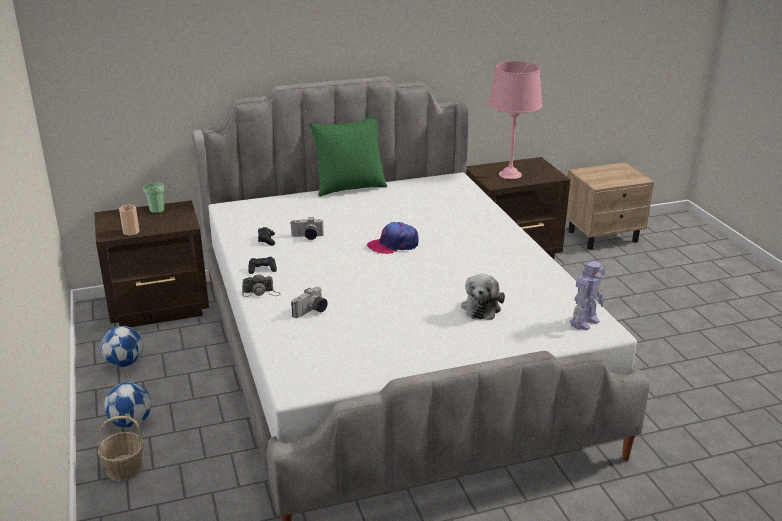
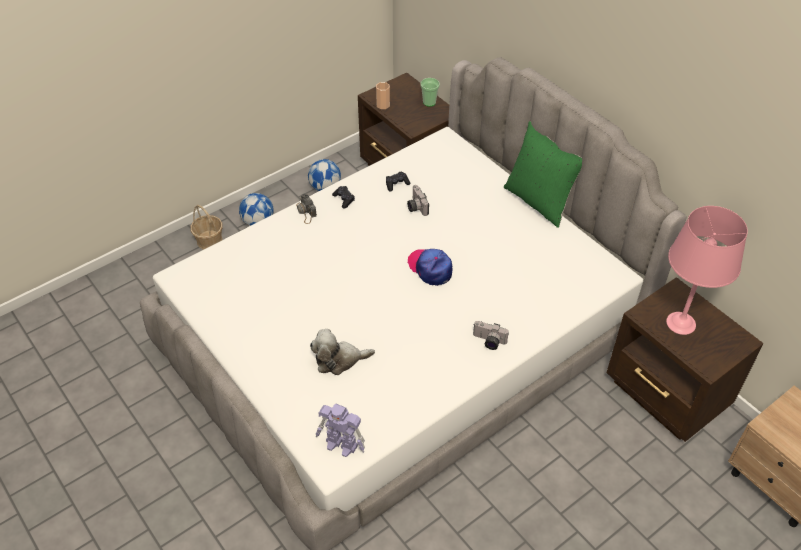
camera: 70 degrees right, 20 degrees up
(311, 312) = (288, 251): camera -> camera (488, 342)

